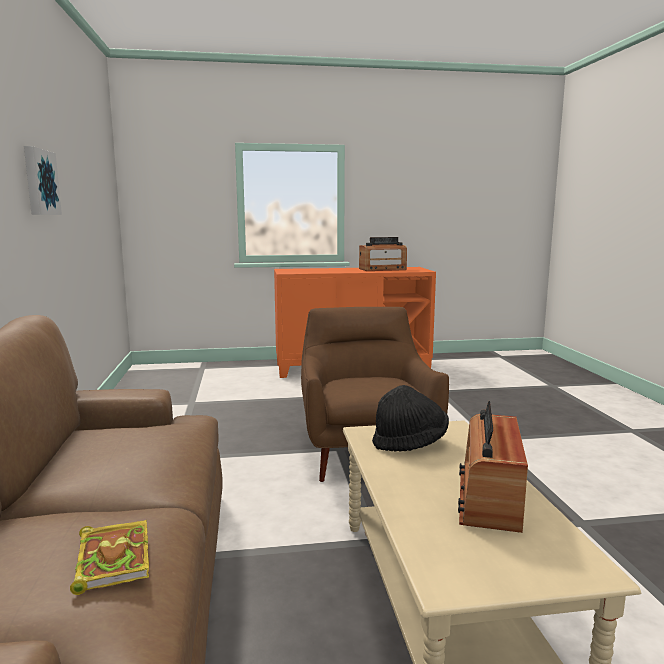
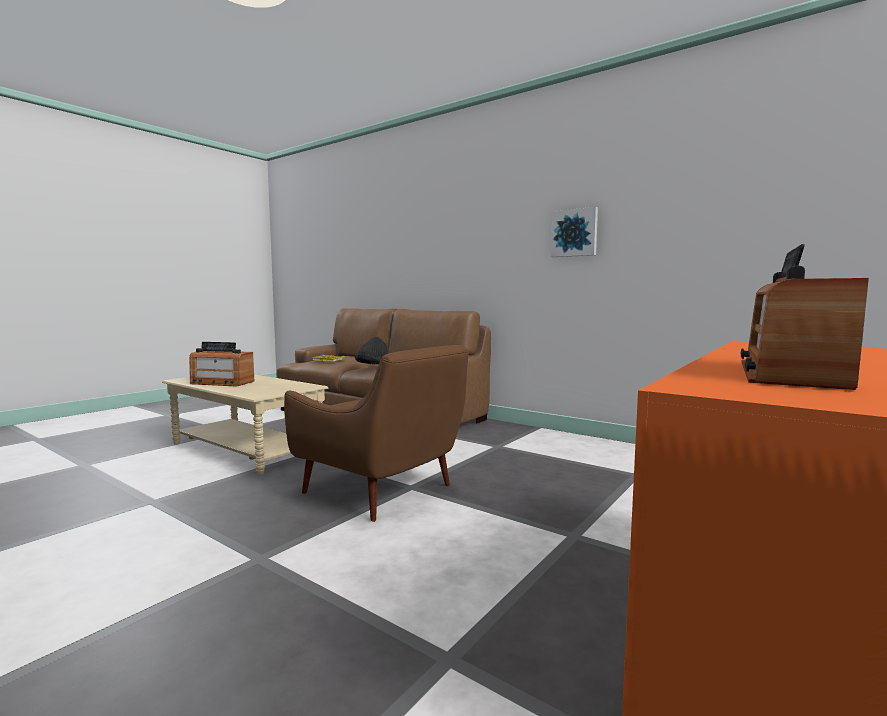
camera: 135 degrees right, 5 degrees down
(410, 443) = (278, 387): black hat -> black hat (372, 367)
(489, 497) = (222, 383): radio -> radio turned 135 degrees clockwise

